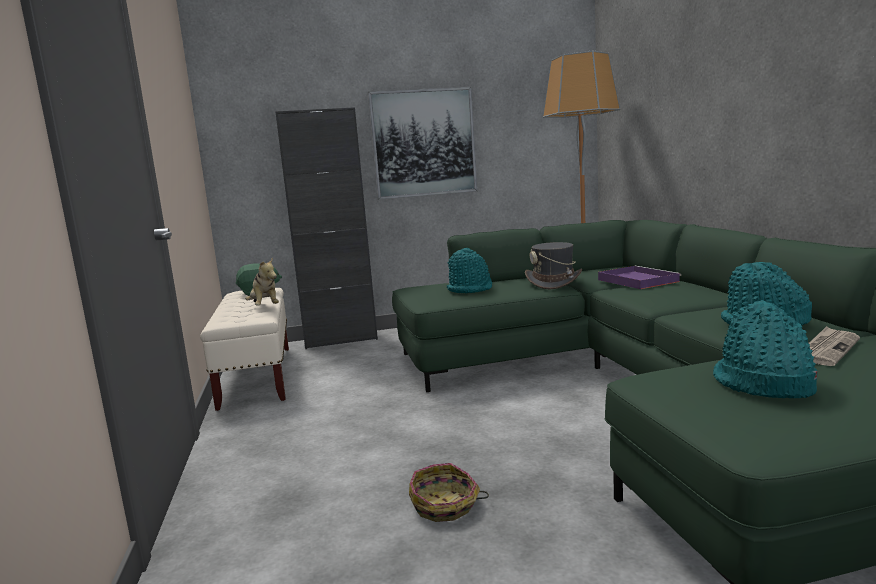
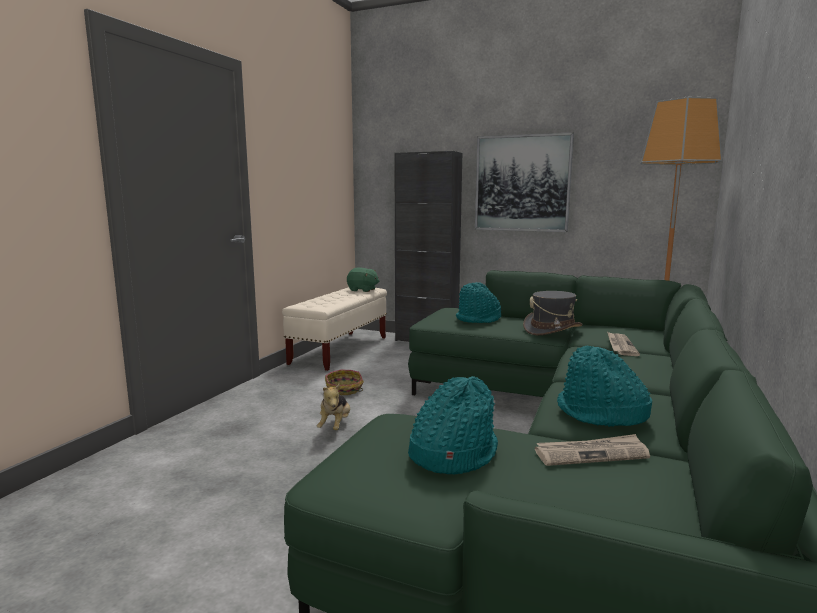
camera: 35 degrees right, 0 degrees up
(265, 307) = (340, 301): plush toy -> plush toy (335, 426)
(445, 505) = (292, 468): basket -> basket (344, 390)
(636, 280) = (620, 346): purple tray -> newspaper

